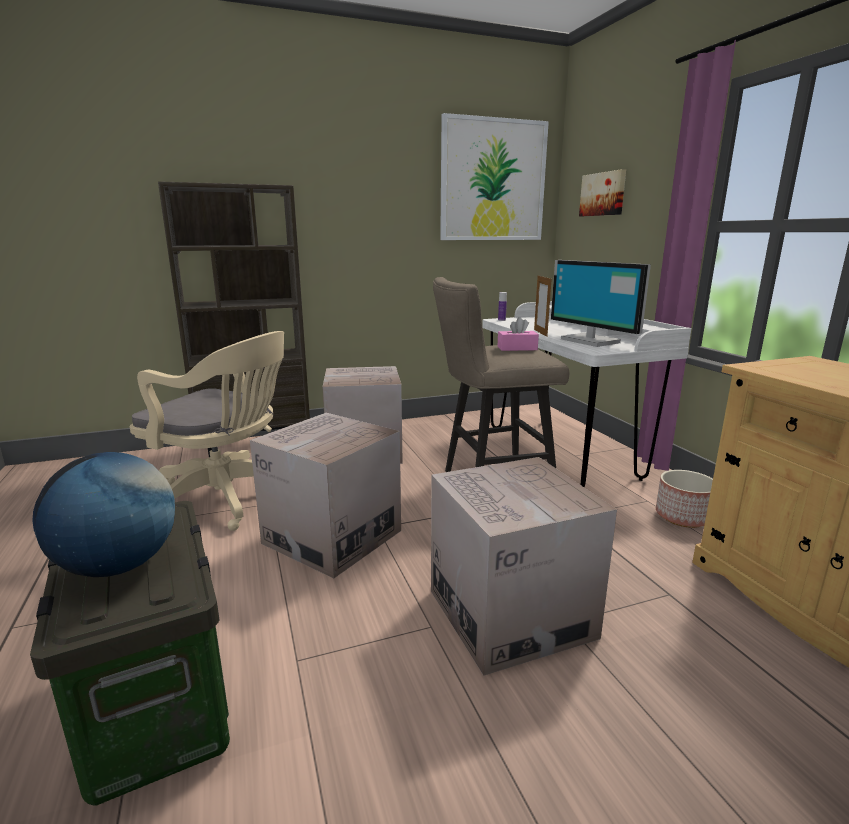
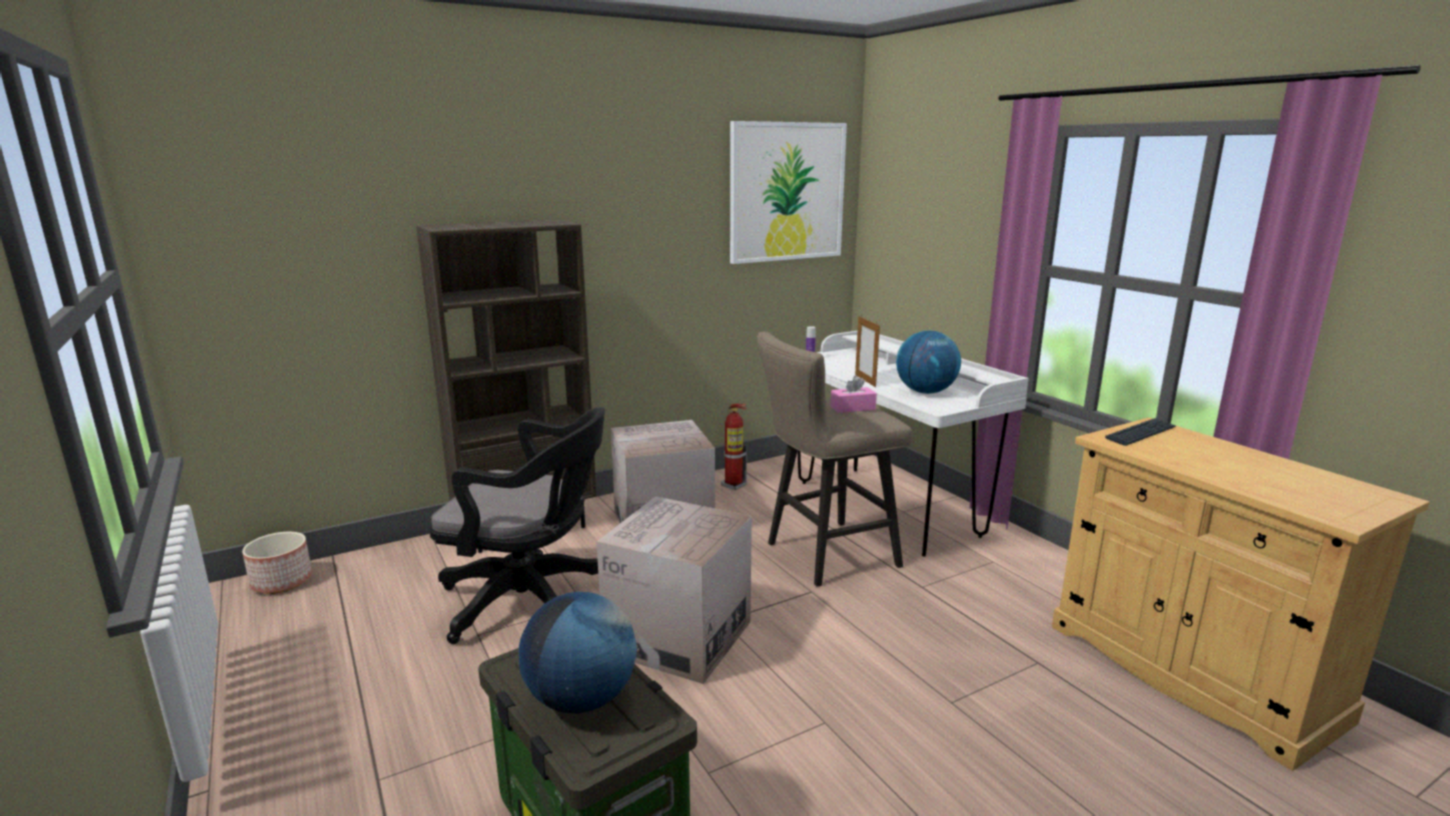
camera: 10 degrees left, 0 degrees up
(228, 499) = (532, 602): beige office chair -> black office chair
(436, 427) = (734, 485): none -> fire extinguisher
(510, 613) = (896, 700): cardboard box -> none
(591, 341) = (925, 392): monitor -> globe
(603, 194) = (915, 213): picture -> none
(683, 517) = (1033, 577): planter -> planter (282, 582)
(797, 365) = (1141, 433): none -> keyboard

